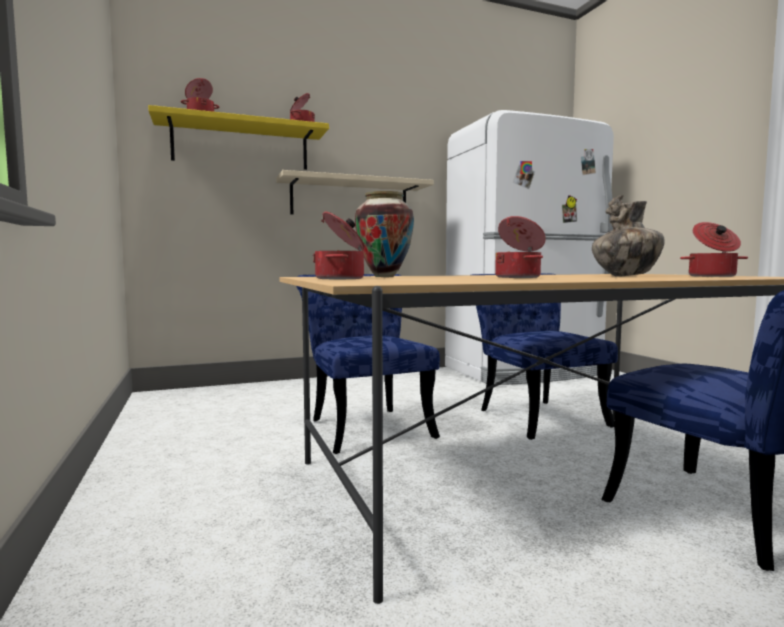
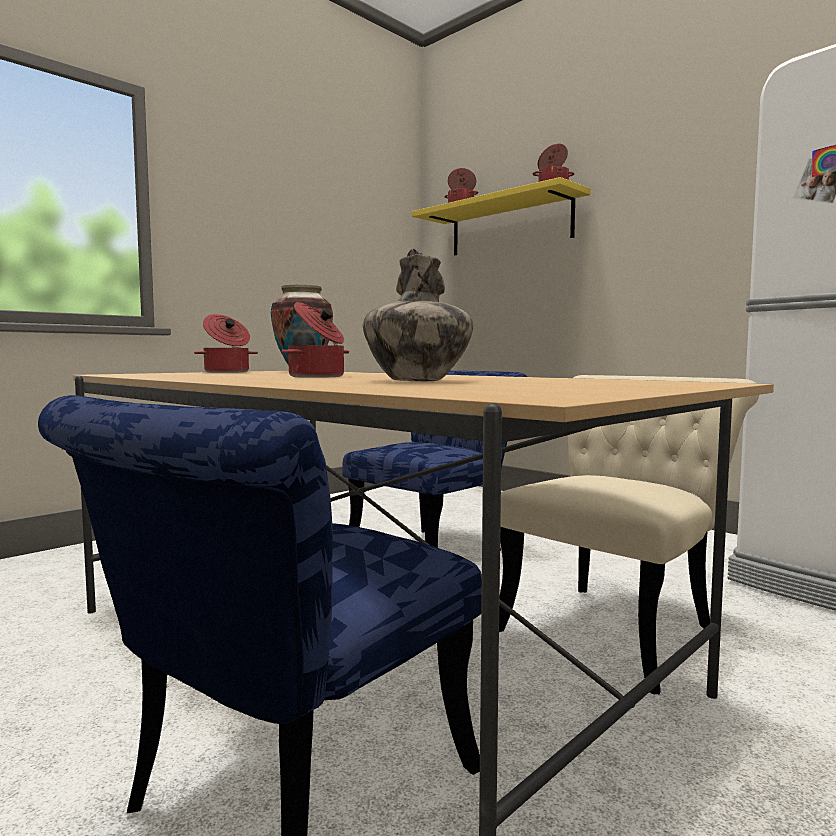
camera: 65 degrees right, 0 degrees up
(350, 199) = (627, 267): beige shelf -> none
(534, 415) = (617, 626): blue chair -> beige chair
(712, 276) = (516, 388): cooking pot -> none

